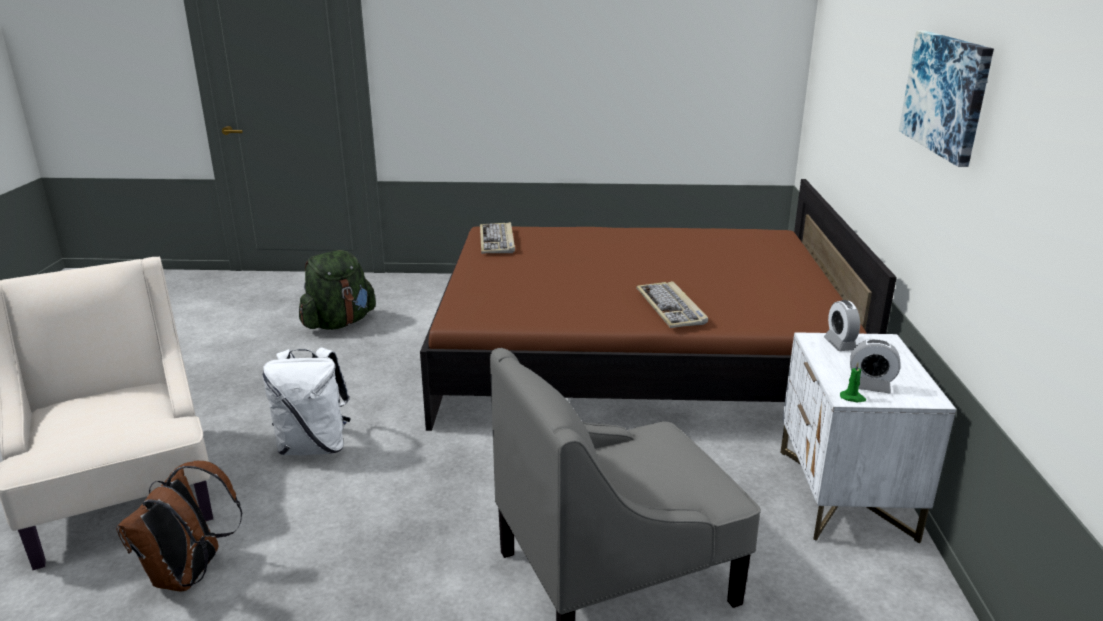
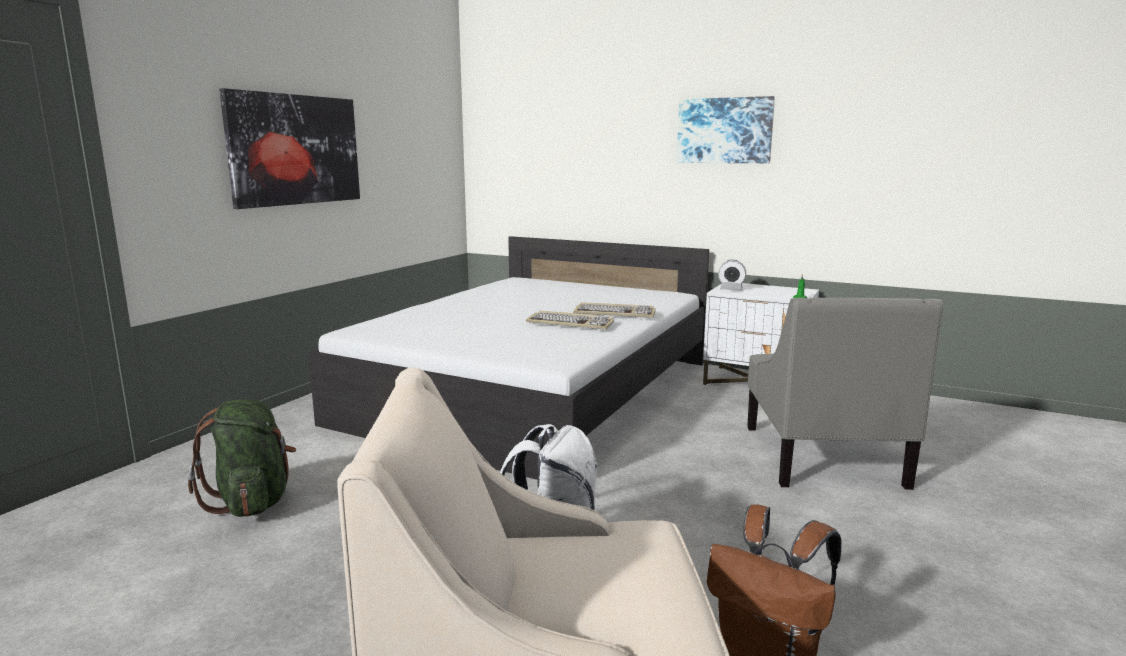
camera: 65 degrees left, 10 degrees down
(497, 241) = (390, 331): keyboard -> keyboard (571, 324)
(537, 56) = (295, 150): none -> picture
(635, 357) = (533, 391): brown bed -> white bed
(870, 386) = (788, 294): alarm clock -> none

